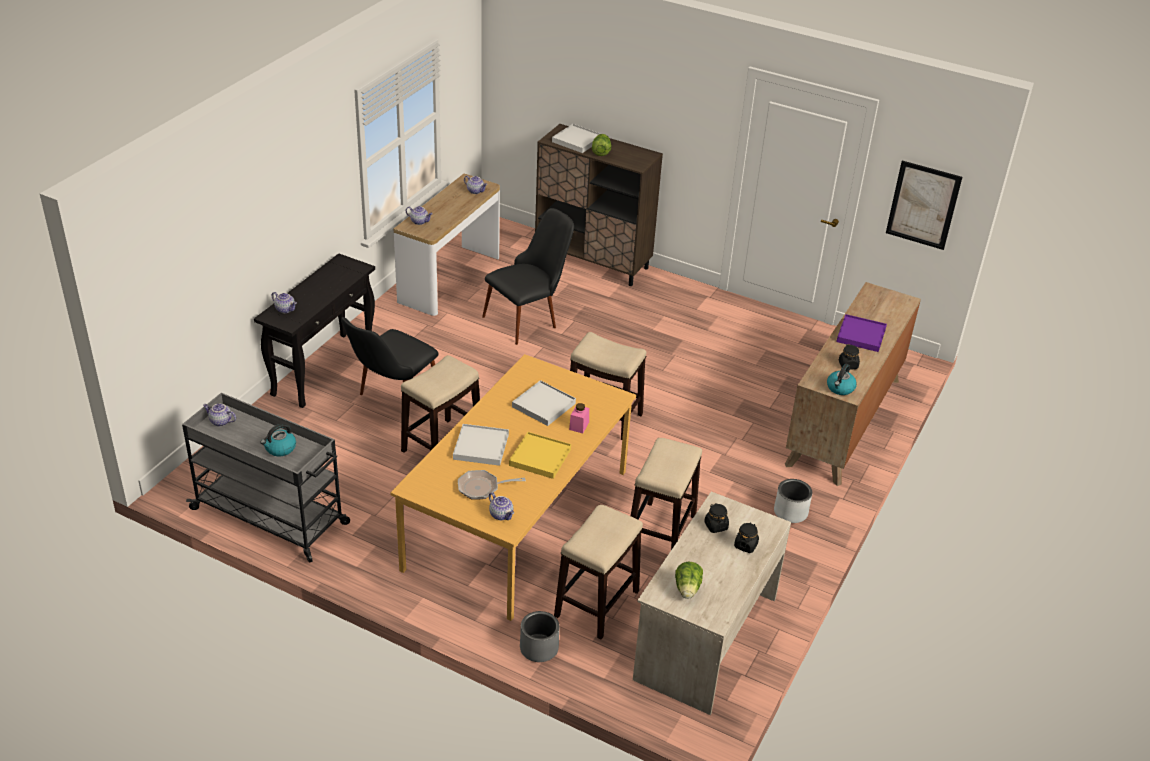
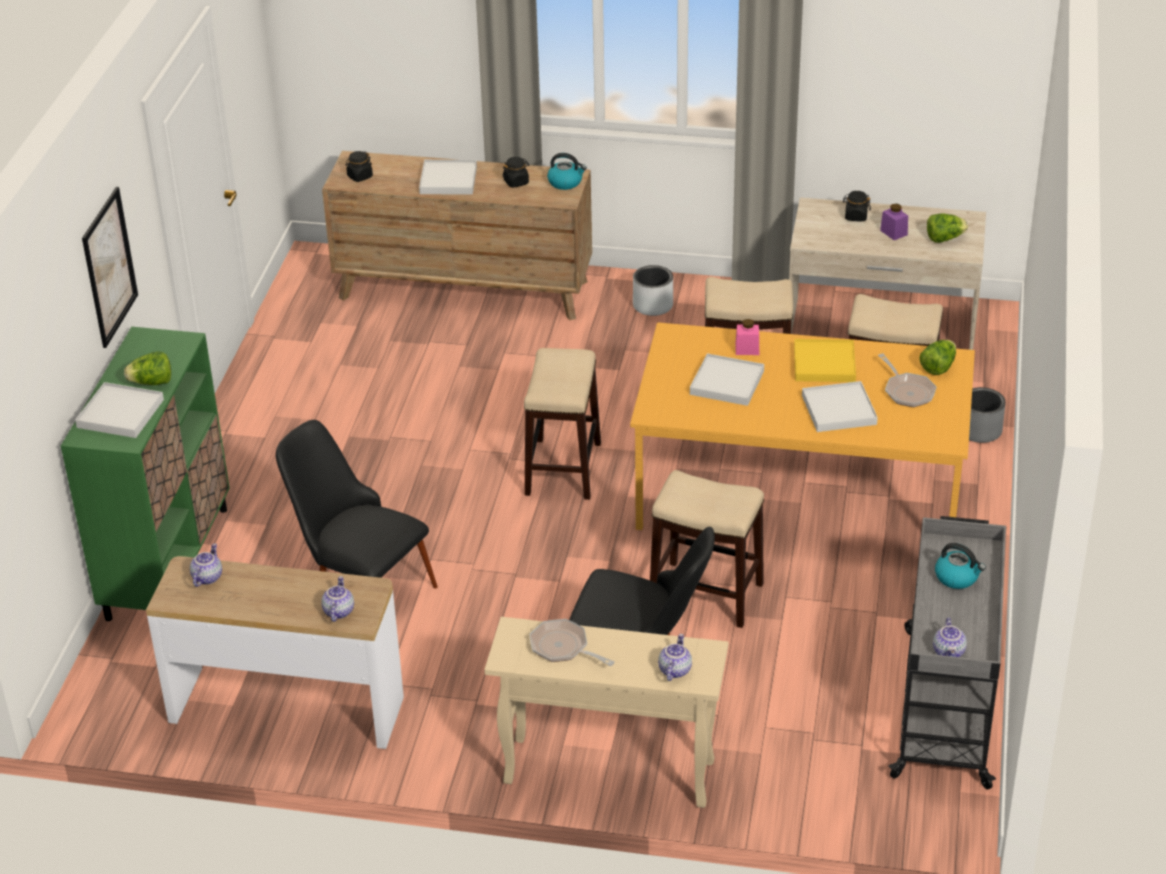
camera: 105 degrees left, 0 degrees up
(324, 369) = (607, 772): black console table -> beige console table
(333, 279) = (563, 648): none -> frying pan
(501, 515) = (938, 367): teapot -> lettuce
(593, 261) = (168, 562): brown cabinet -> green cabinet
(710, 560) = (893, 232): none -> purple jar
(715, 526) = (842, 237): black jar -> black jar (359, 176)
(861, 335) = (448, 180): purple tray -> white tray
(923, 205) = (252, 82): picture -> picture (109, 267)

